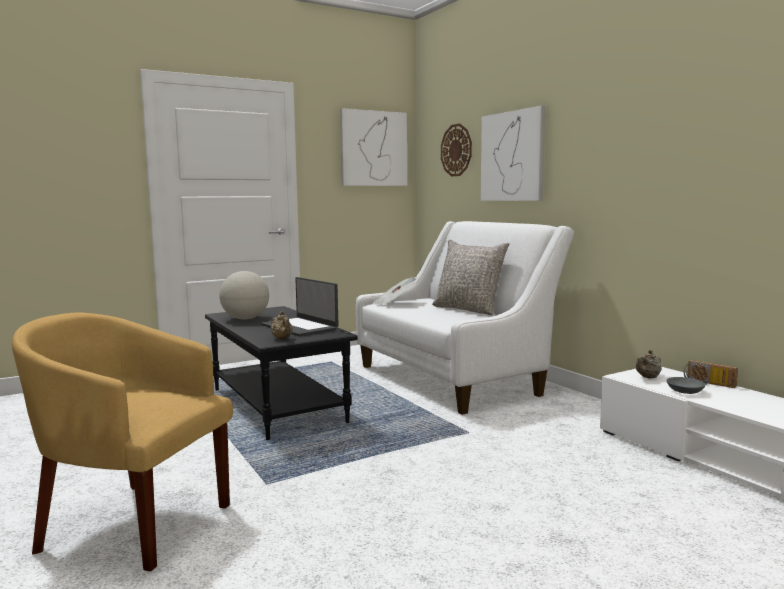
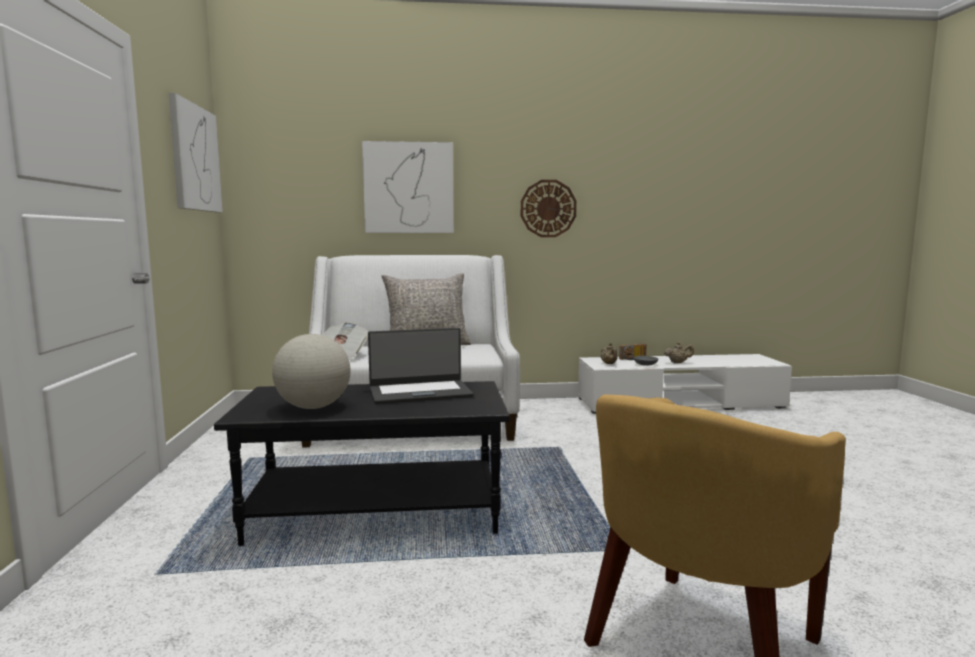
camera: 65 degrees left, 0 degrees up
(282, 339) = (474, 403): beige teapot -> beige teapot (678, 362)
(456, 150) = (310, 174): wall clock -> wall clock (548, 208)

